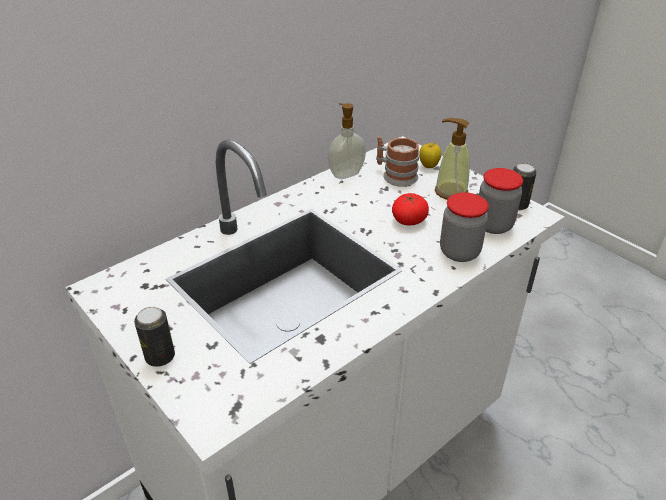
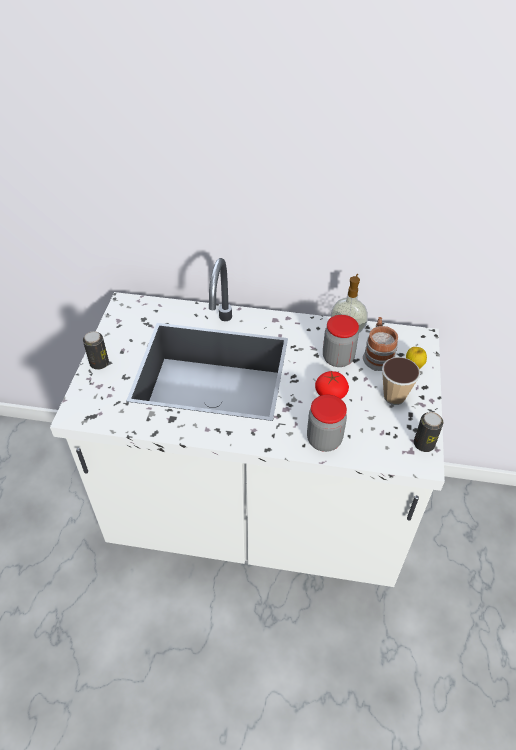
camera: 50 degrees right, 10 degrees up
(450, 192) = (394, 396): soap dispenser -> cup
(493, 225) = (379, 443): jar -> jar (338, 358)

